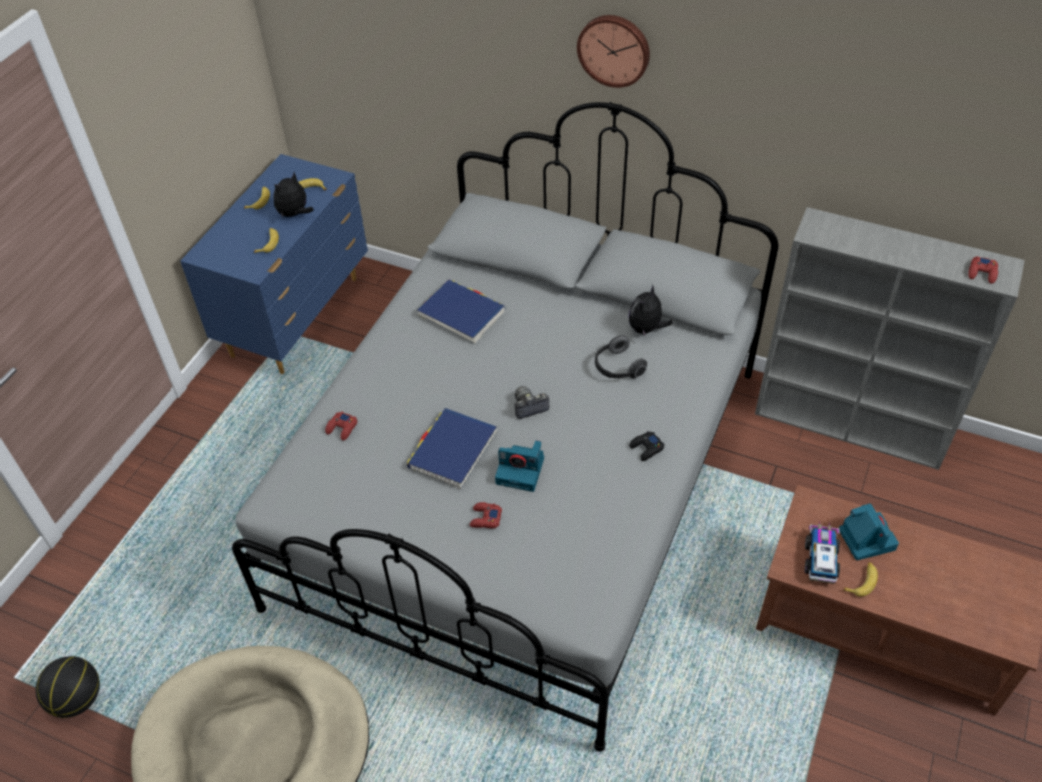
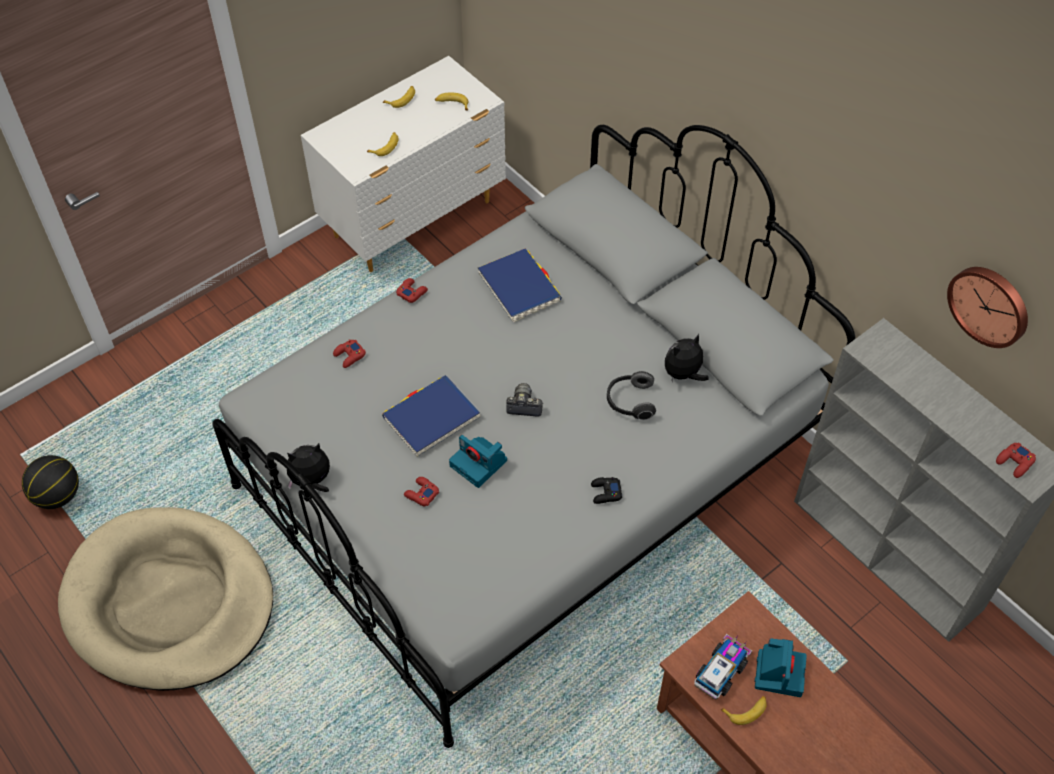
camera: 25 degrees right, 5 degrees up
(294, 214) = (425, 125): plush toy -> plush toy (311, 481)
(298, 316) = (415, 219): blue dresser -> white dresser
(367, 353) = (411, 292): none -> red game controller
(614, 49) = (741, 85): wall clock -> wall clock (990, 305)

